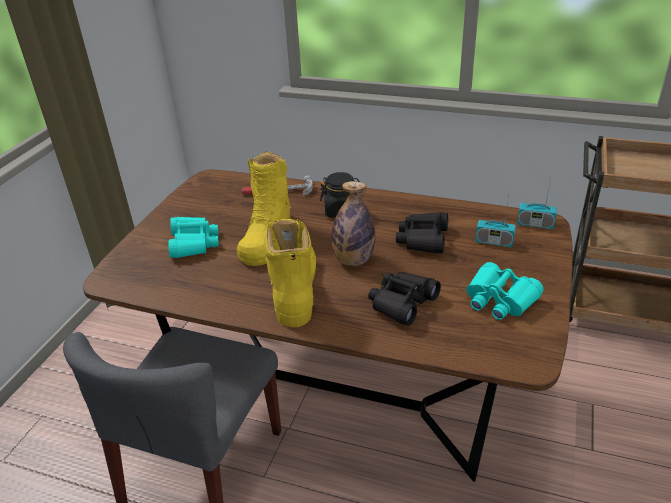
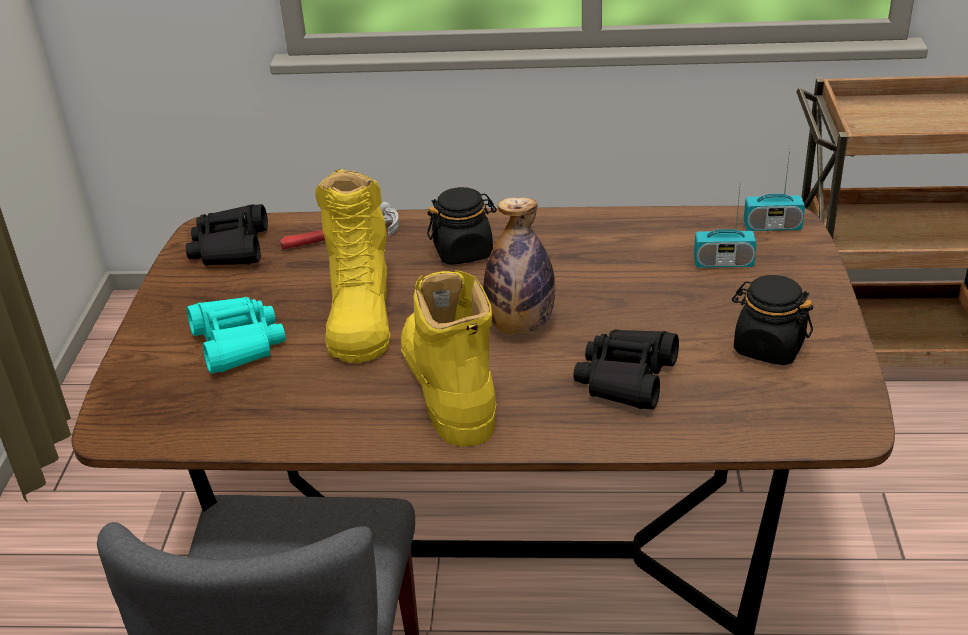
camera: 15 degrees left, 0 degrees up
(423, 239) = (614, 276): black binoculars -> black binoculars (230, 248)
(499, 299) = (768, 347): turquoise binoculars -> black jar

